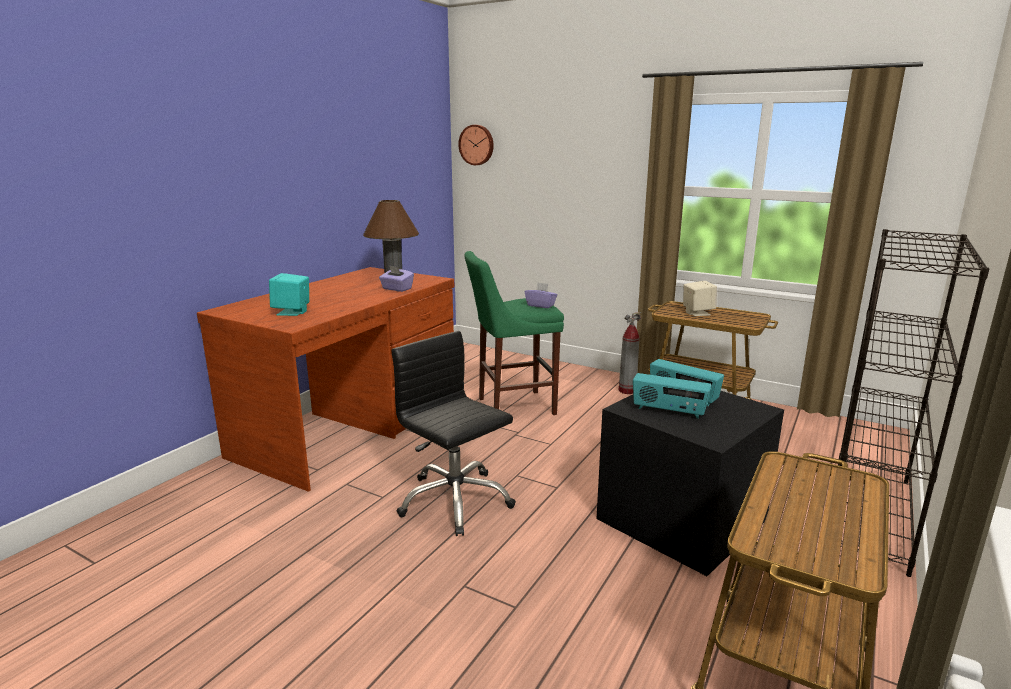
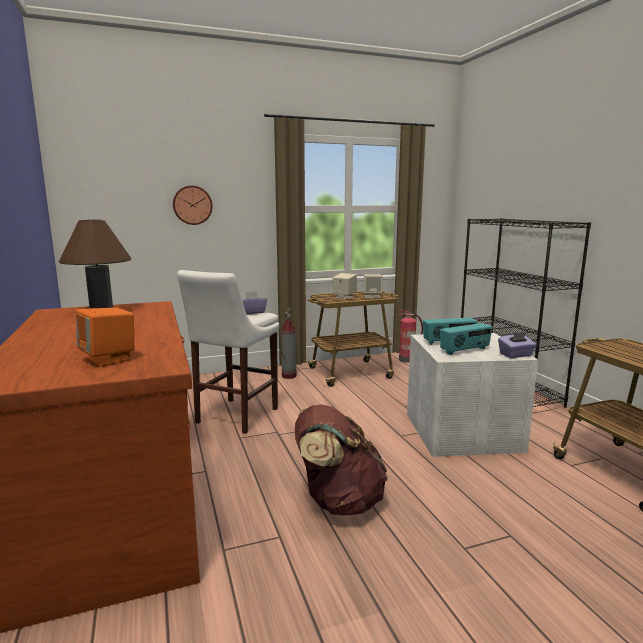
camera: 50 degrees left, 5 degrees down
(292, 312) = (109, 359): turquoise speaker -> orange speaker
(397, 289) = (149, 317): purple tissue box -> purple tissue box (516, 355)
(455, 501) = (338, 501): black office chair -> brown backpack
(477, 145) = (82, 171): wall clock -> wall clock (192, 205)
(512, 406) = (234, 417): green stool -> white stool
(684, 519) = (463, 431): black storage box -> white storage box
(734, 320) = (372, 296): none -> beige speaker
(806, 425) = (407, 360): none -> fire extinguisher

